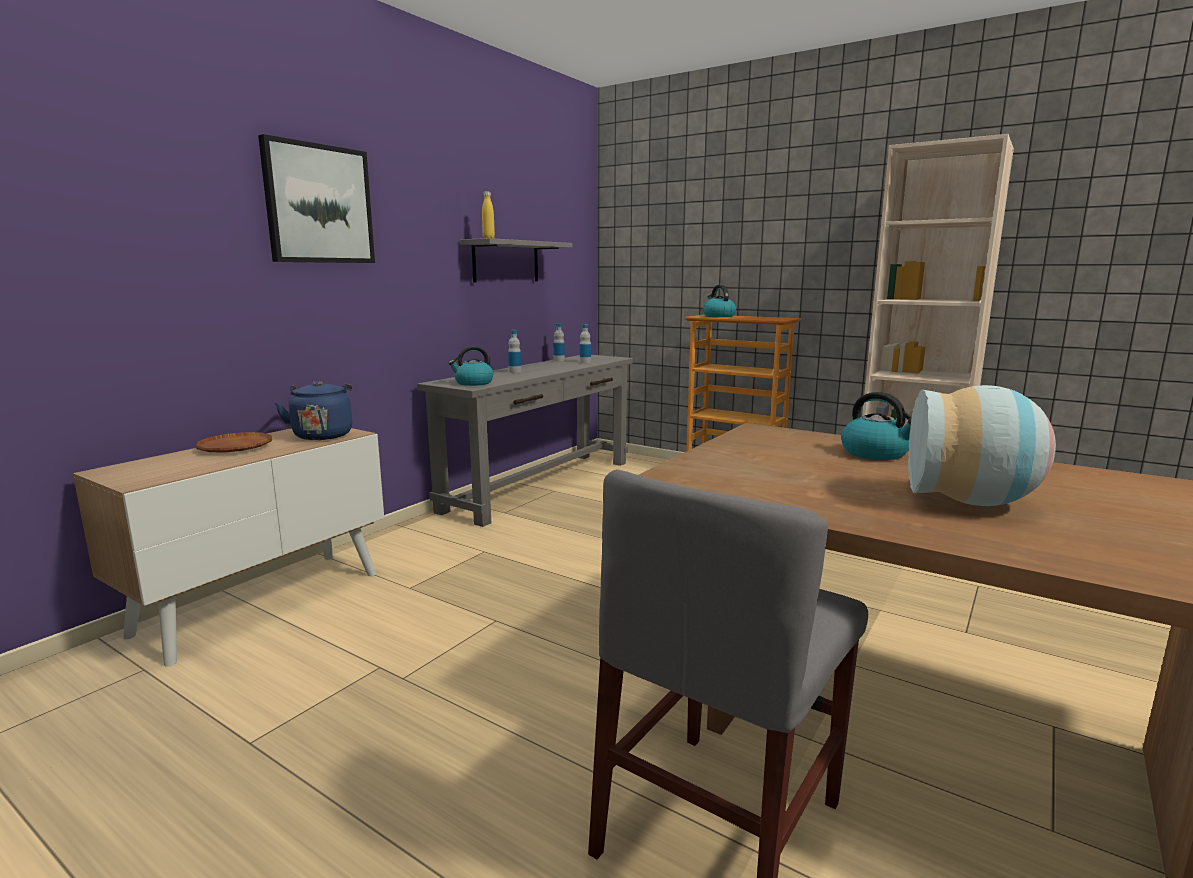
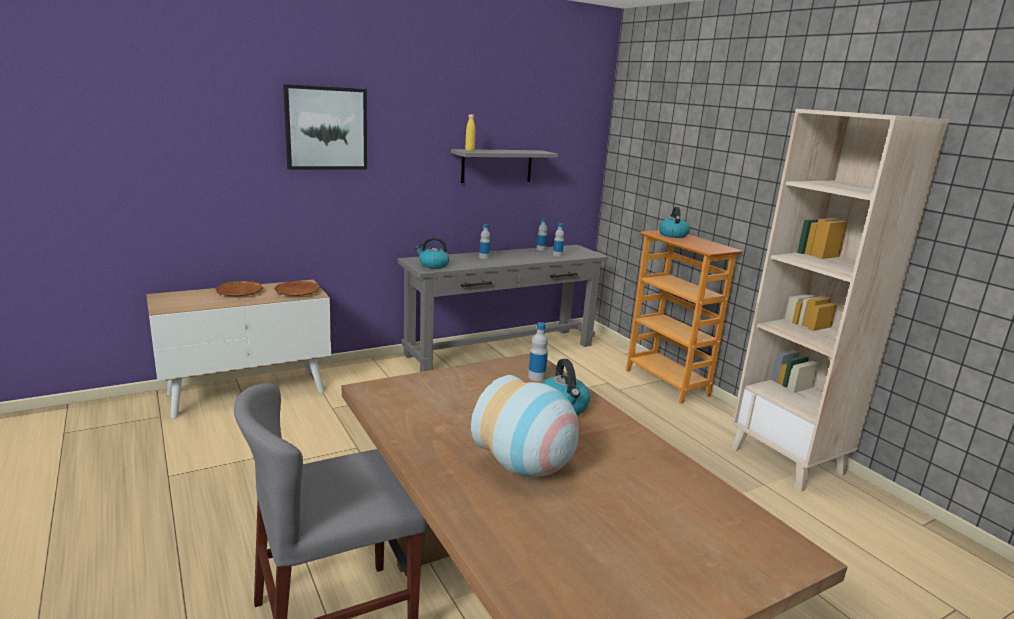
camera: 25 degrees right, 5 degrees up
(323, 435) = (297, 292): blue kettle -> brown plate
(795, 438) = (536, 377): none -> bottle

